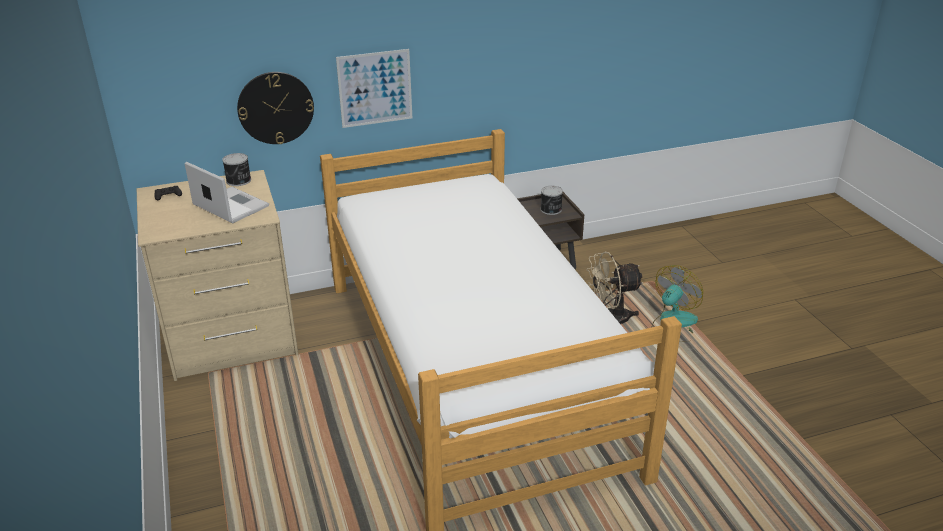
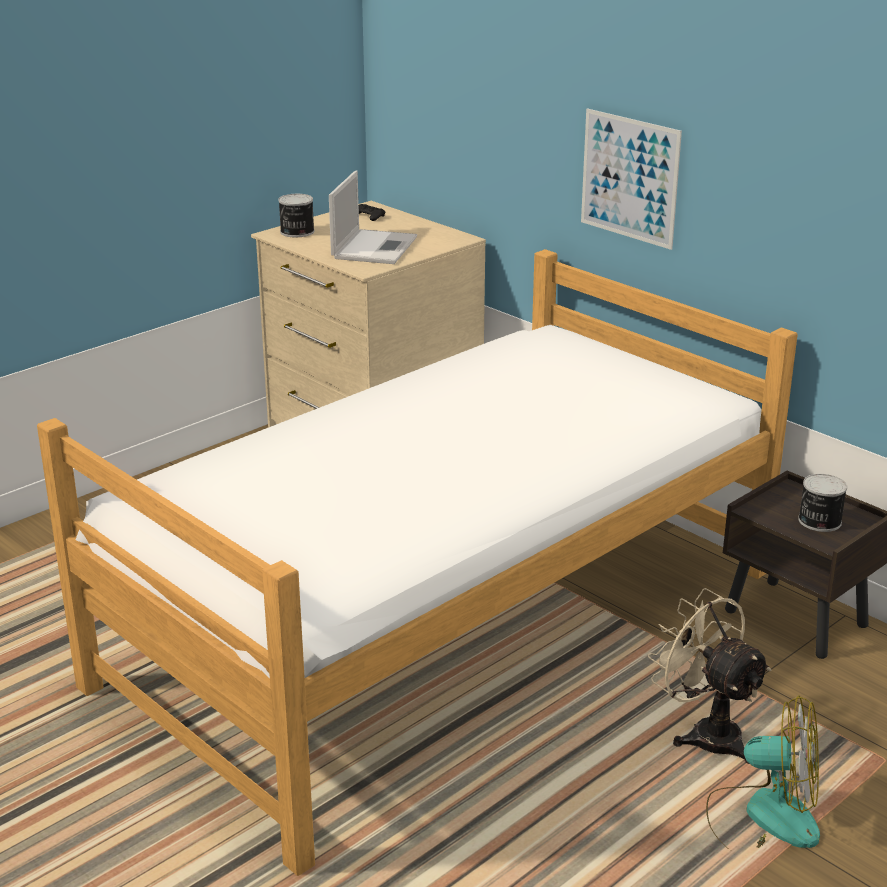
camera: 65 degrees right, 5 degrees down
(239, 180) = (441, 235): can -> can (296, 232)
(275, 108) = (512, 157): wall clock -> none

